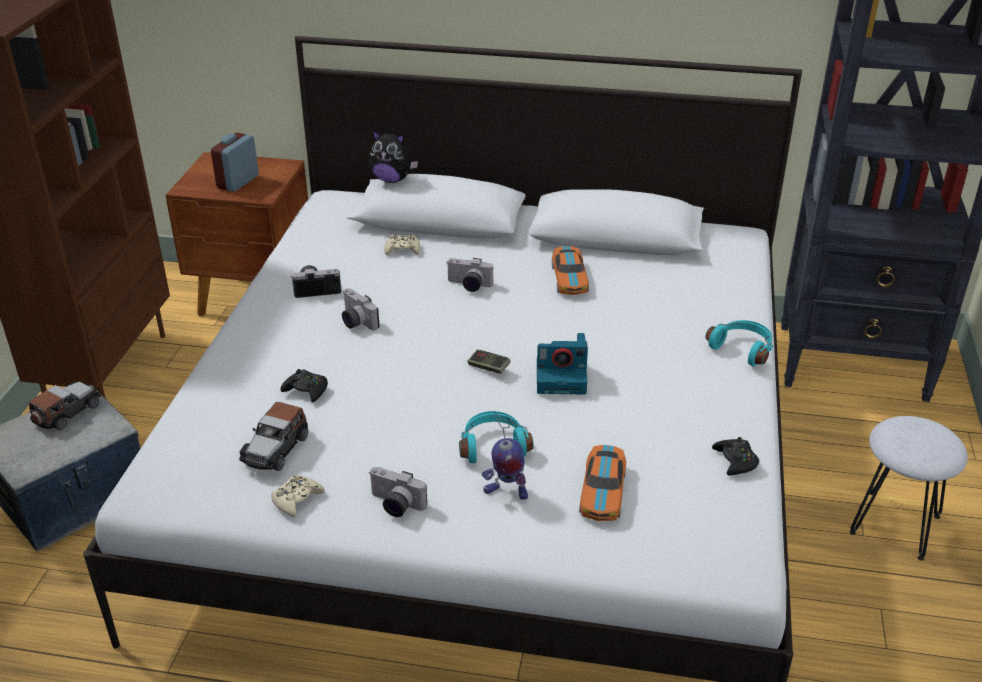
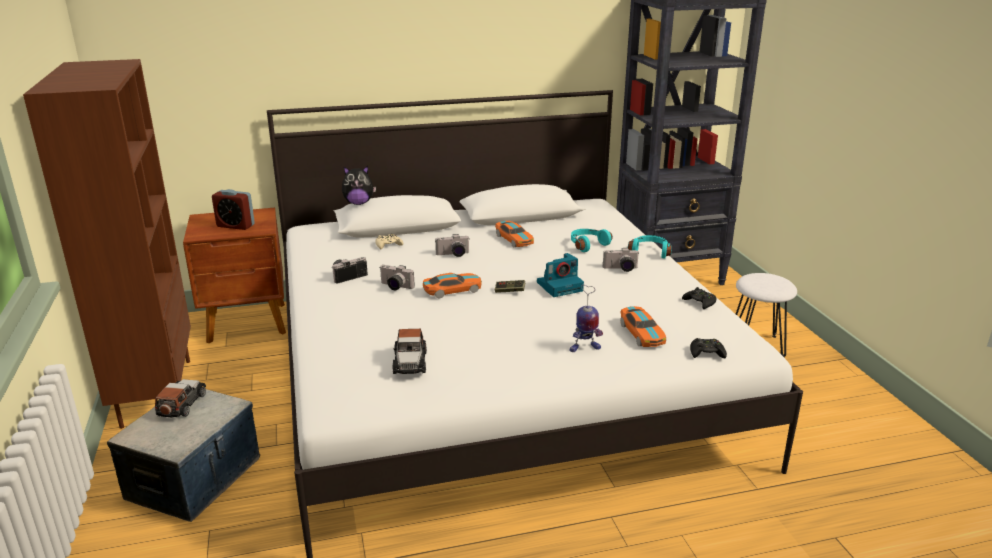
camera: 25 degrees left, 10 degrees down
(238, 182) = (235, 226): alarm clock -> alarm clock turned 75 degrees counterclockwise
(296, 499) = (451, 386): beige game controller -> none
(306, 390) = (398, 328): black game controller -> black game controller (706, 353)
(394, 505) = (521, 372): camera -> camera (620, 269)
(419, 346) = (452, 290): none -> toy car
(493, 445) = (552, 328): turquoise headphones -> turquoise headphones (587, 245)

